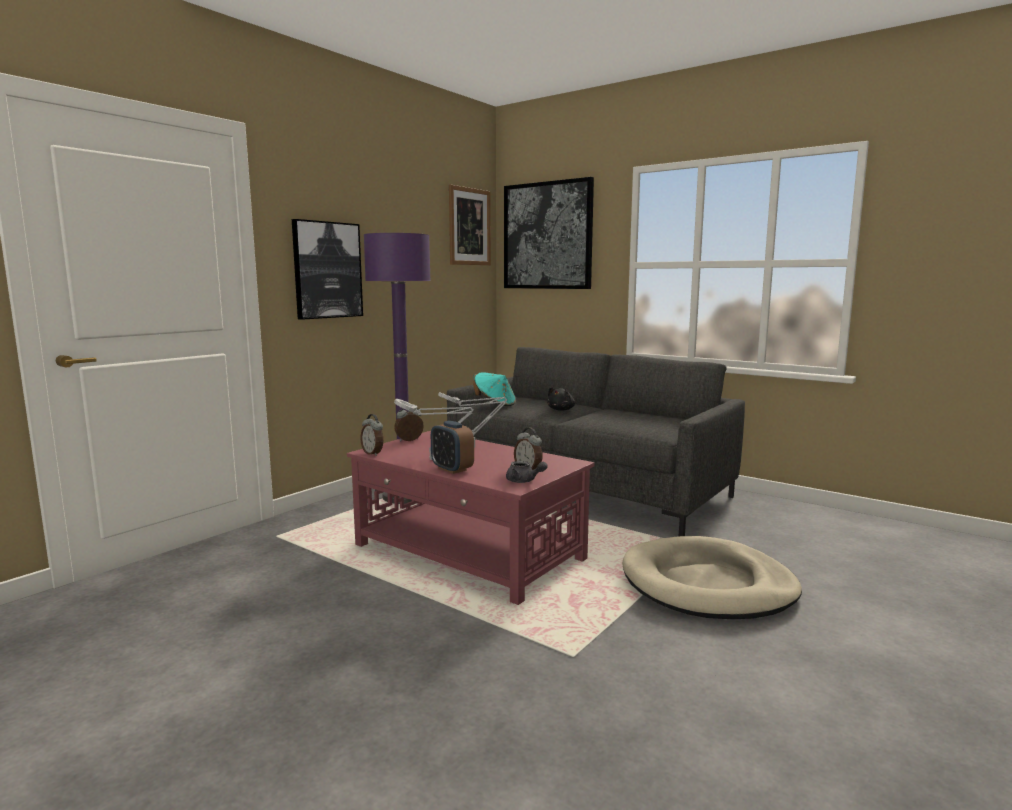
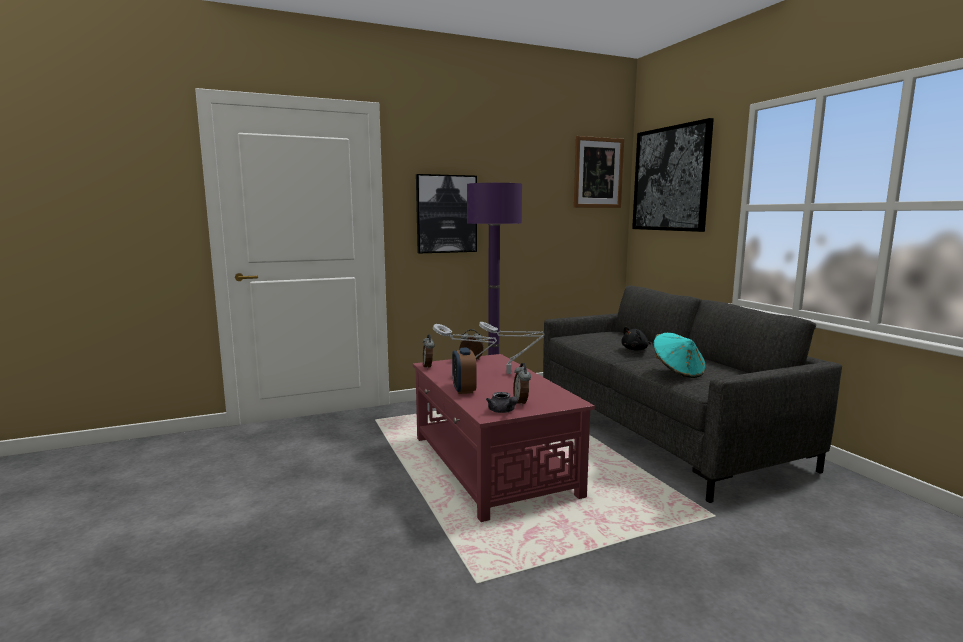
camera: 30 degrees right, 0 degrees up
(495, 404) = (582, 337): turquoise hat -> turquoise hat (678, 372)
(708, 585) = (683, 558): beige dog bed -> none

